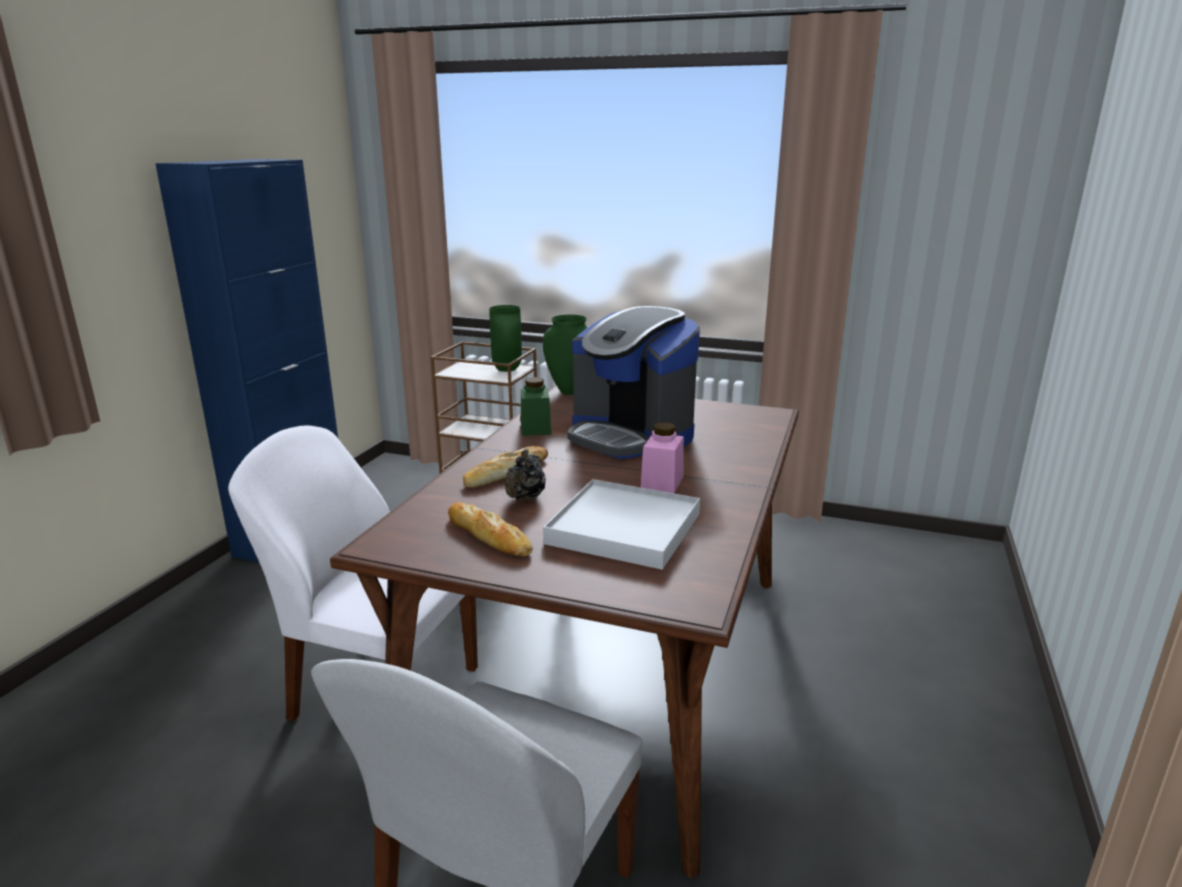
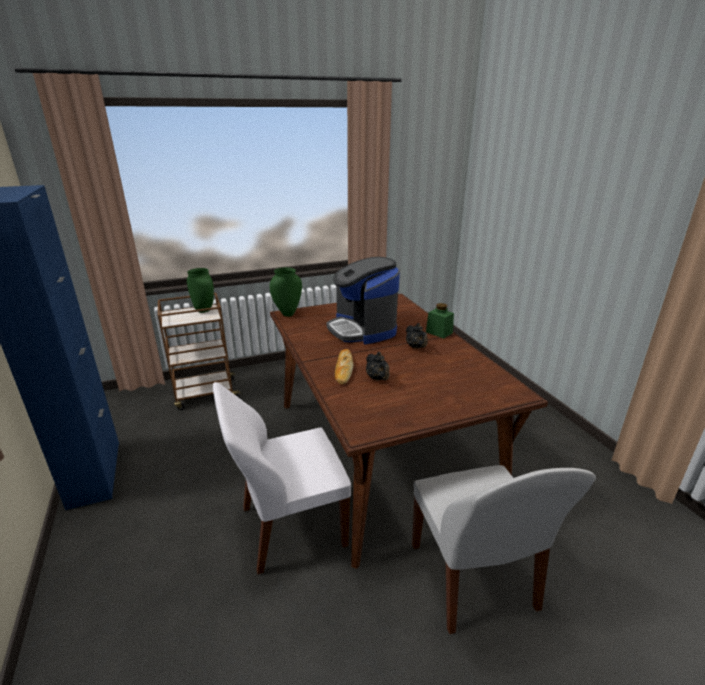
camera: 40 degrees left, 5 degrees up
(488, 535) = (398, 403): bread -> none
(535, 428) = (311, 340): green jar -> green jar (439, 332)
(624, 529) = (442, 375): white tray -> none
(630, 436) = (362, 329): coffee machine -> coffee machine turned 60 degrees clockwise
(662, 482) = (416, 347): pink jar -> black teapot

